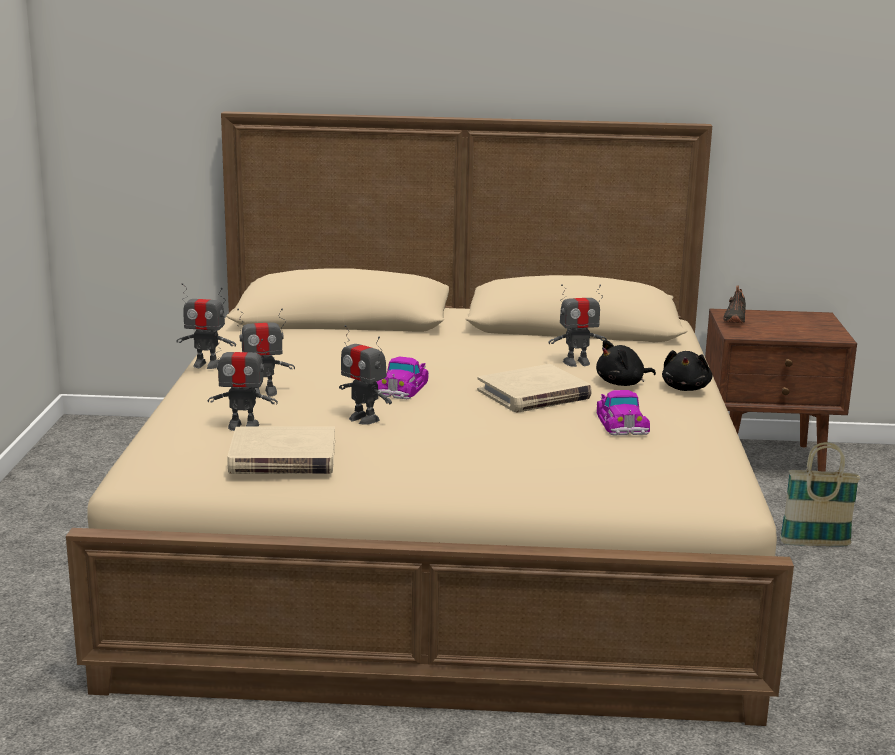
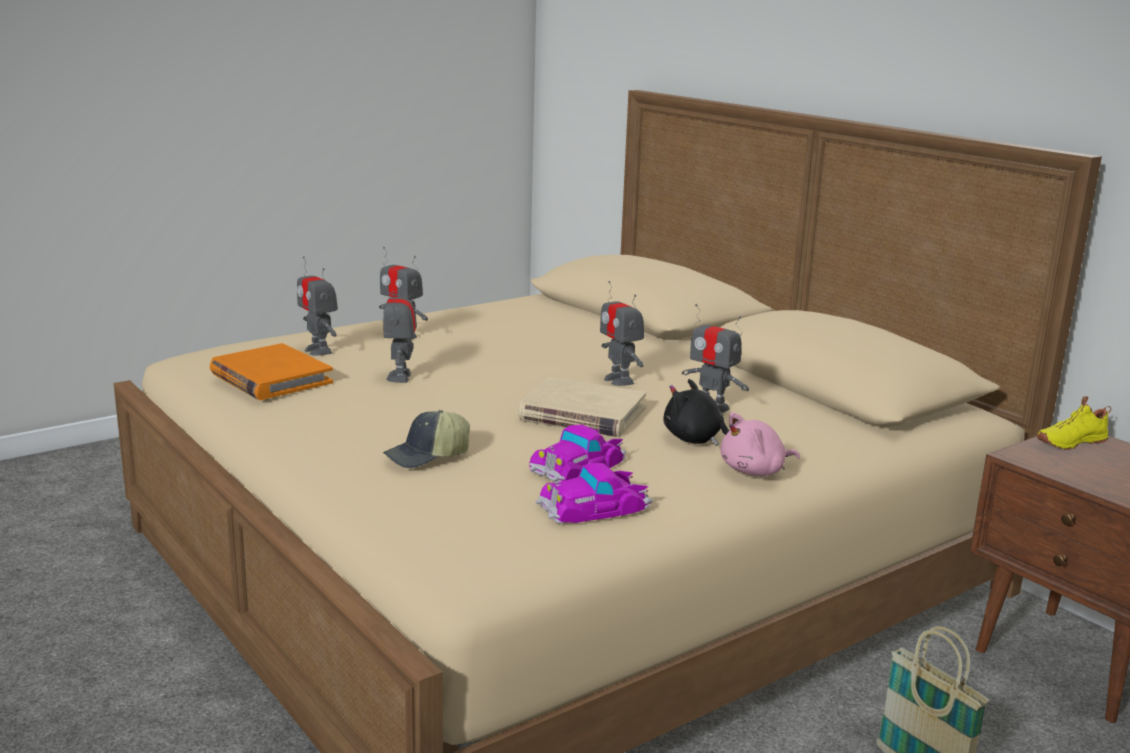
camera: 50 degrees right, 0 degrees up
(206, 365) = (437, 309): toy robot -> toy robot (619, 380)
(283, 457) = (270, 378): beige book -> orange book
(402, 386) = (503, 368): toy car -> toy car (594, 506)
(542, 454) = (427, 457): none -> cap
(686, 388) = (755, 471): black plush toy -> pink plush toy
(734, 318) = (1069, 442): black shoe -> yellow shoe

